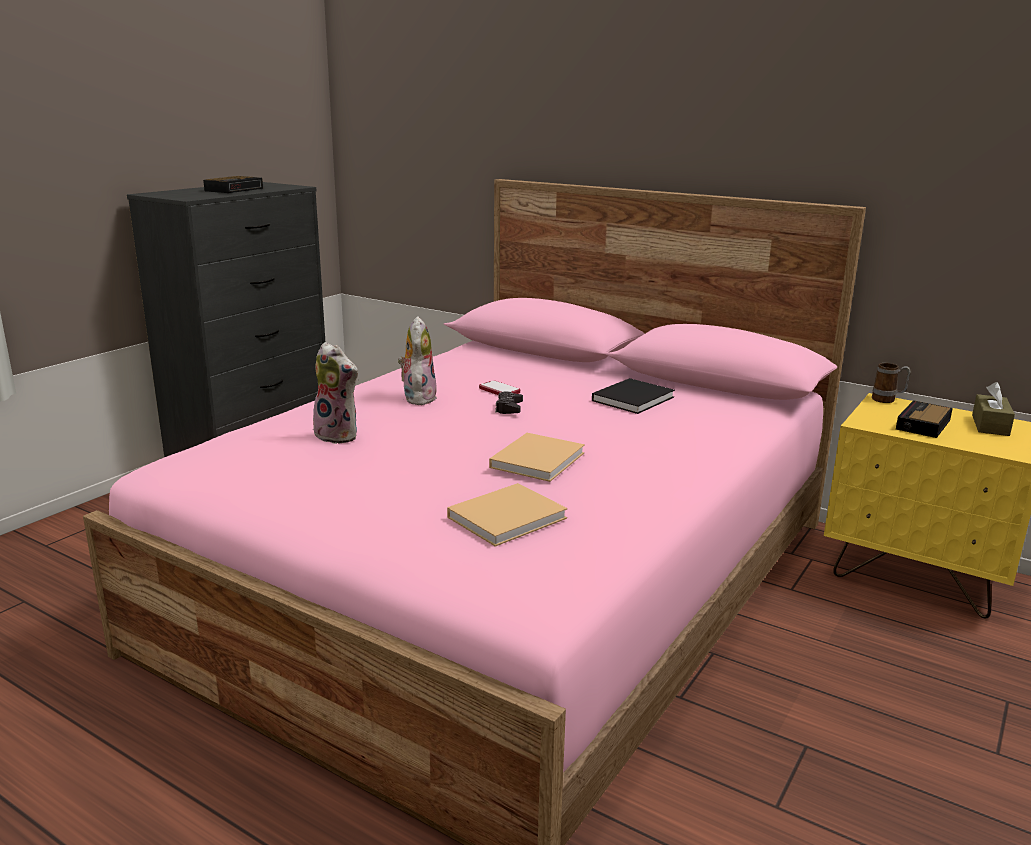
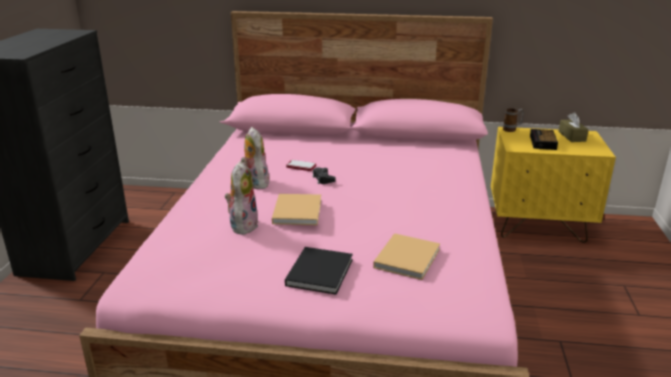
camera: 25 degrees left, 5 degrees up
(235, 189) = (38, 40): alarm clock -> none
(339, 435) = (242, 225): plush toy -> plush toy turned 90 degrees counterclockwise
(539, 459) = (380, 212): beige book -> beige book (297, 210)
(634, 398) = (385, 155): black book -> black book (320, 271)

